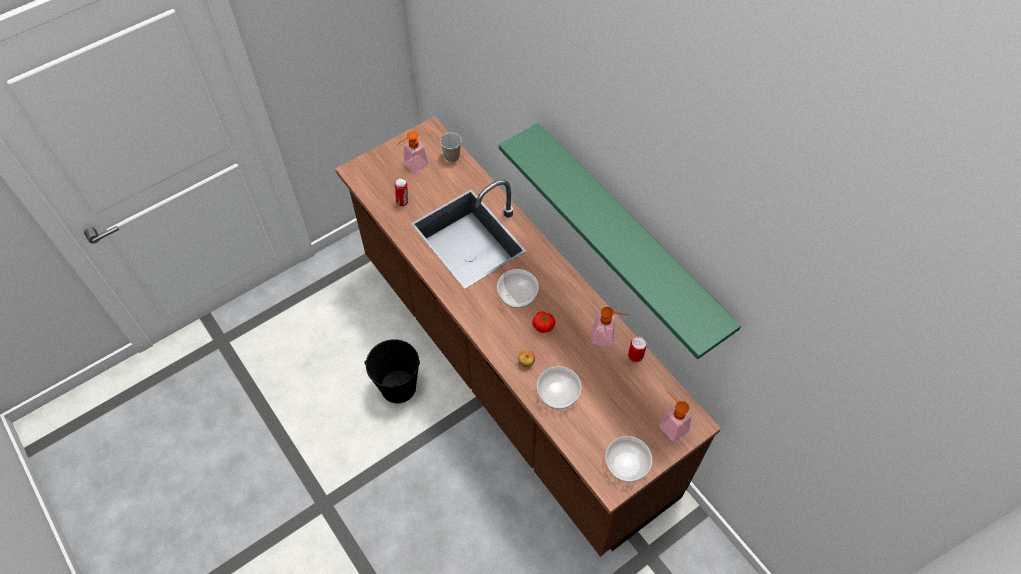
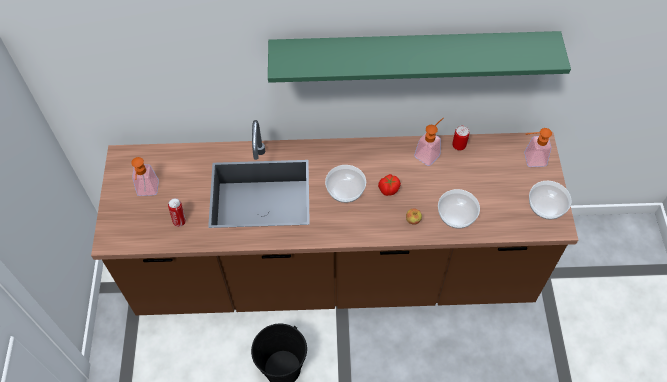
camera: 55 degrees left, 0 degrees up
(452, 156) = (165, 157): cup -> none

